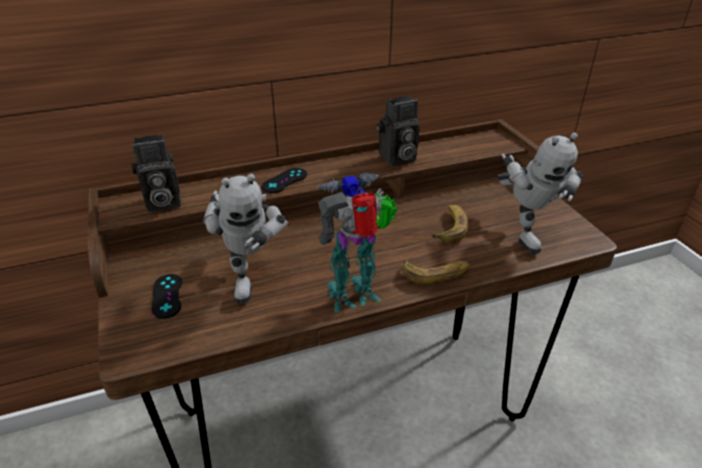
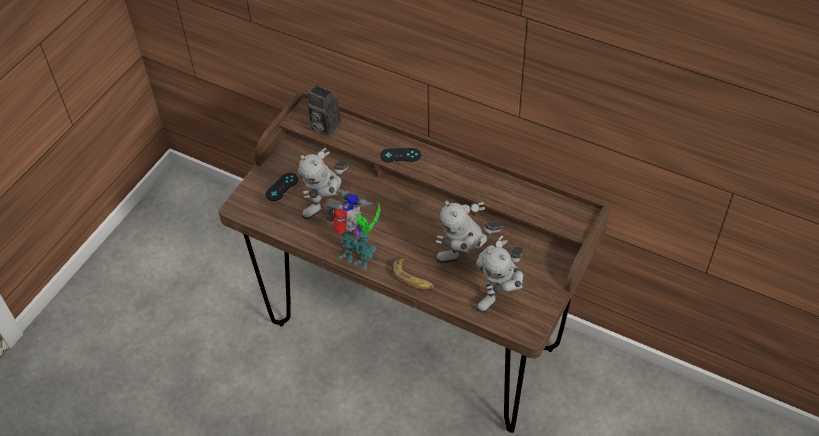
camera: 50 degrees right, 15 degrees up
(396, 159) = (486, 186): camera -> none
(450, 227) = (466, 258): banana -> toy robot

